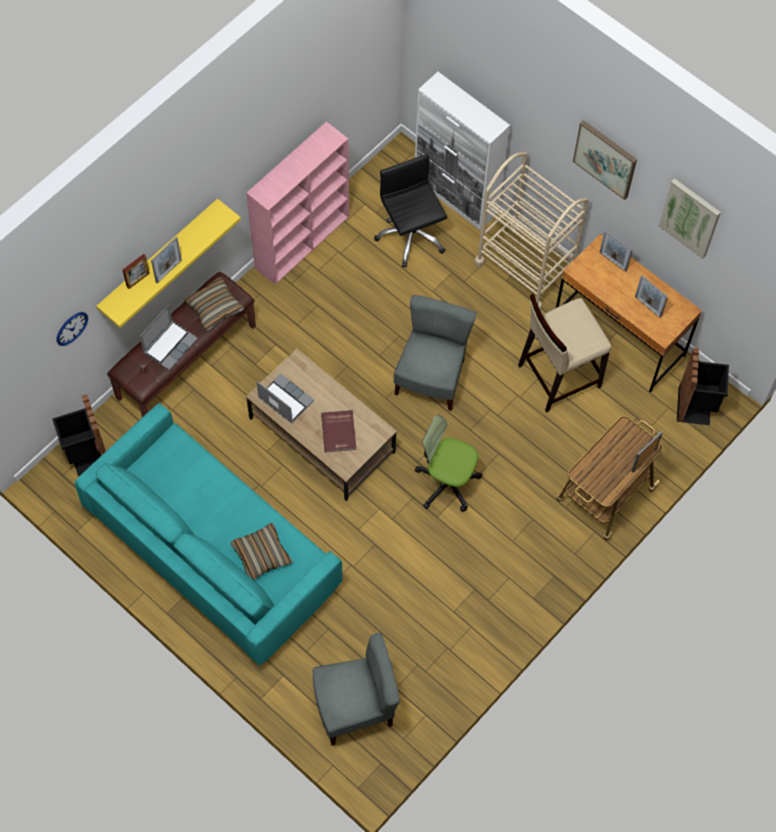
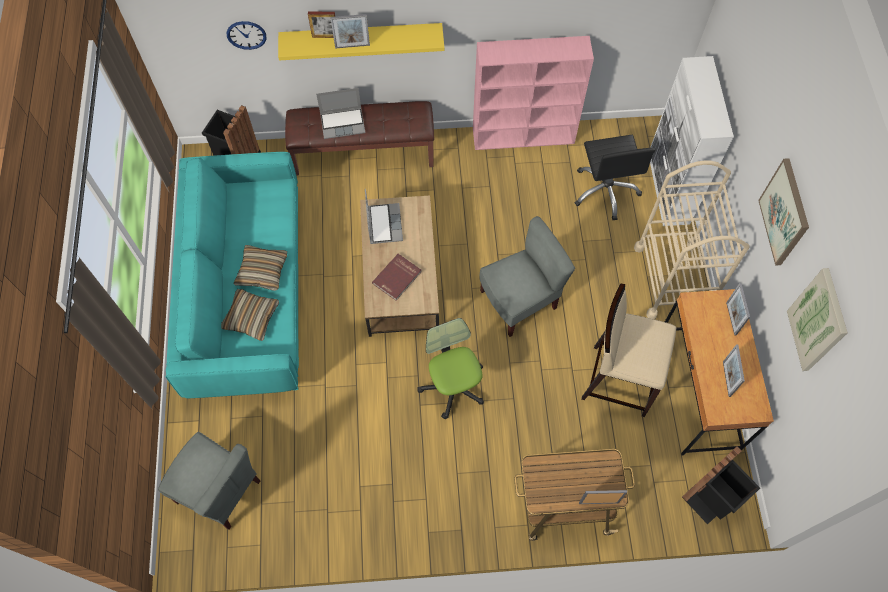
camera: 45 degrees right, 0 degrees up
(214, 307) = (399, 121): pillow -> pillow (262, 271)
(411, 236) = (605, 191): black office chair -> black office chair turned 150 degrees clockwise

